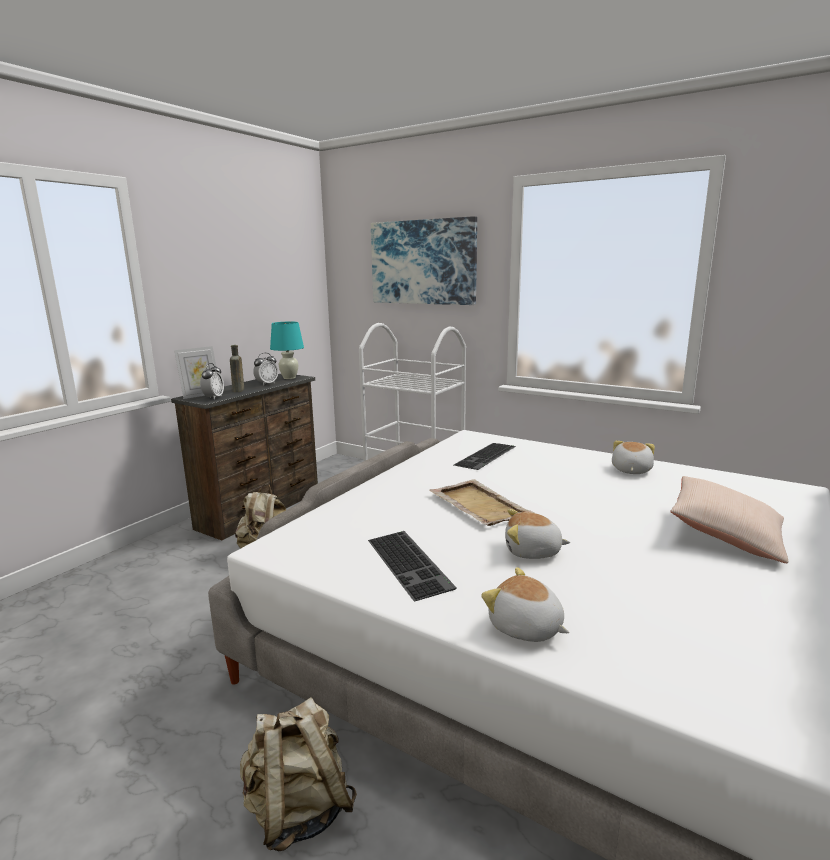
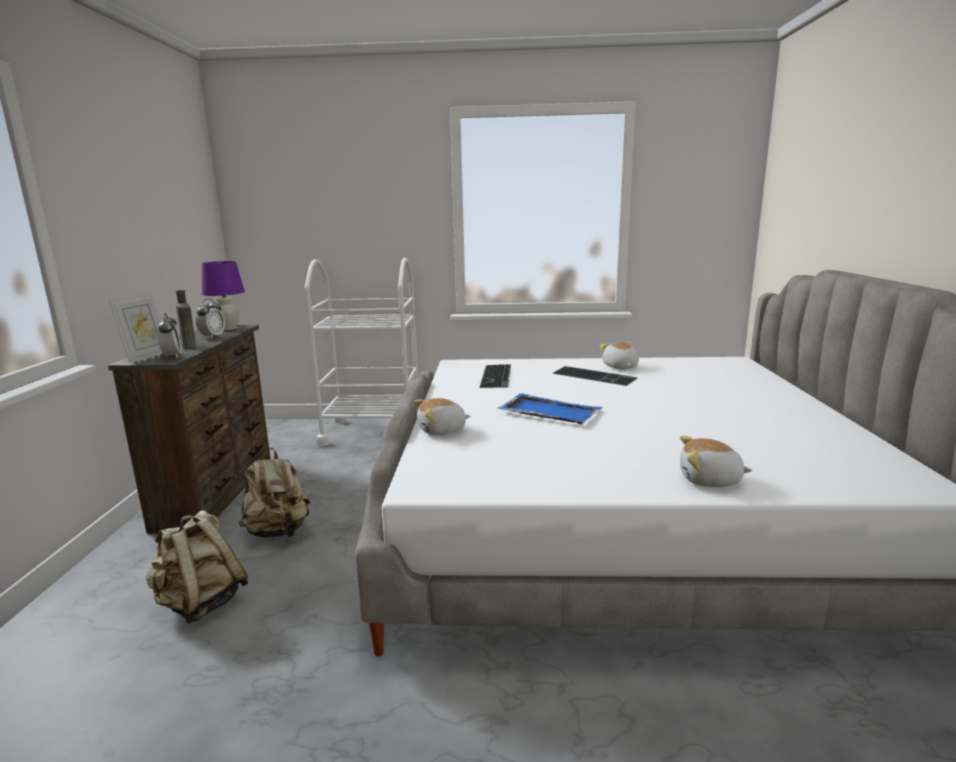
camera: 30 degrees left, 0 degrees up
(289, 378) = (228, 328): turquoise table lamp -> purple table lamp
(298, 809) = (558, 721): beige backpack -> beige backpack (201, 603)
(411, 563) = (565, 464): keyboard -> keyboard (595, 376)
(423, 262) = (352, 193): picture -> none
(478, 505) = (548, 412): beige tray -> blue tray
(532, 551) = (639, 433): plush toy -> plush toy (442, 430)
(726, 534) = (735, 394): beige pillow -> none

